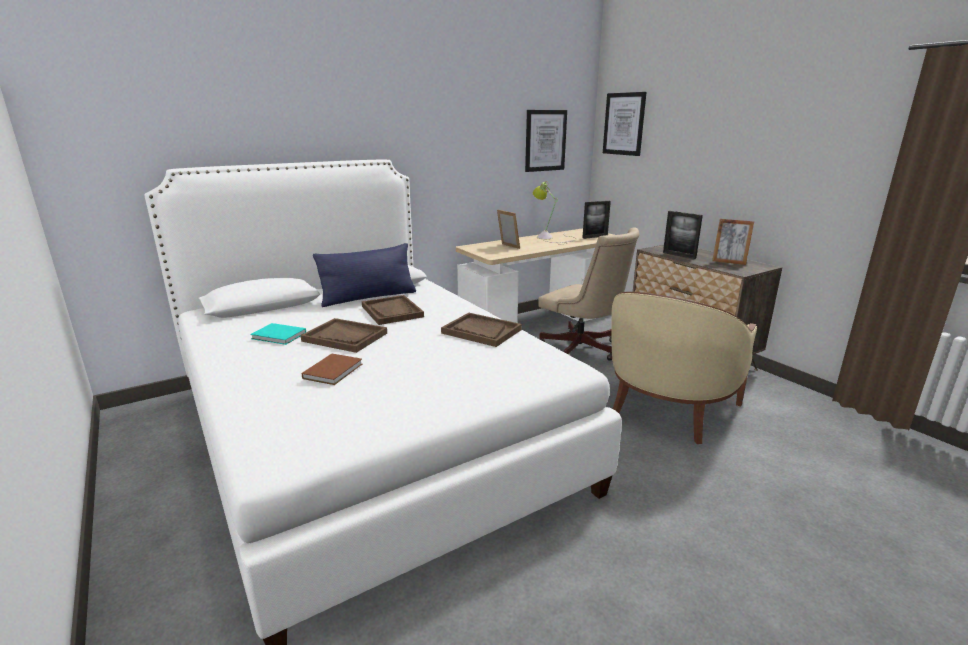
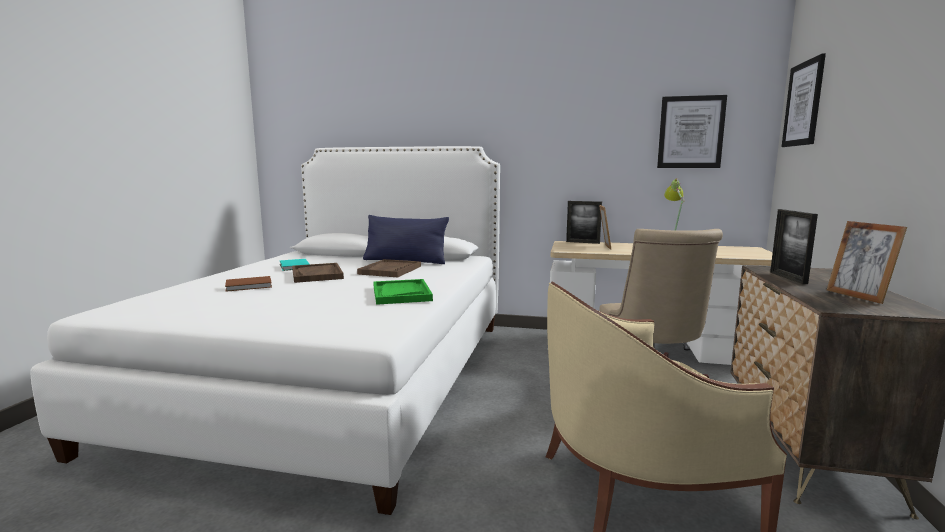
camera: 45 degrees right, 10 degrees down
(481, 331) = (401, 294): brown tray -> green tray
(595, 237) = (741, 254): picture frame -> picture frame (583, 242)

